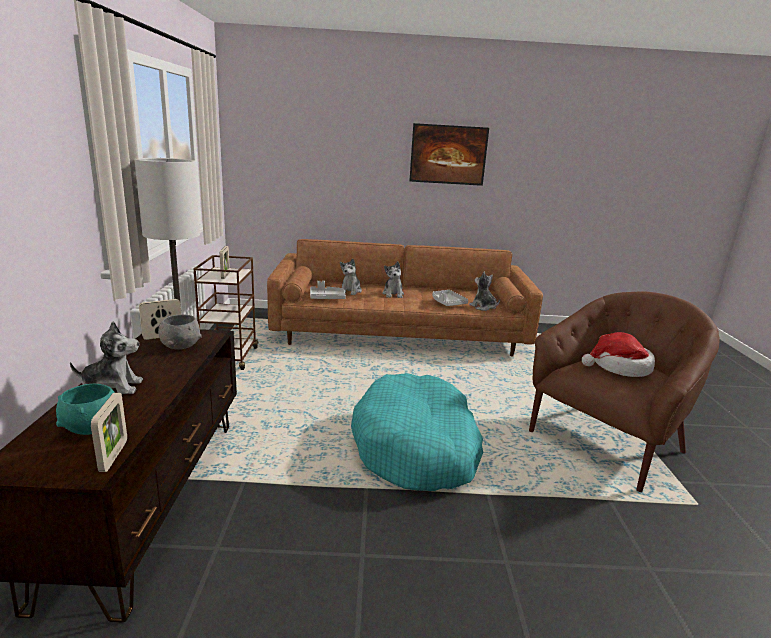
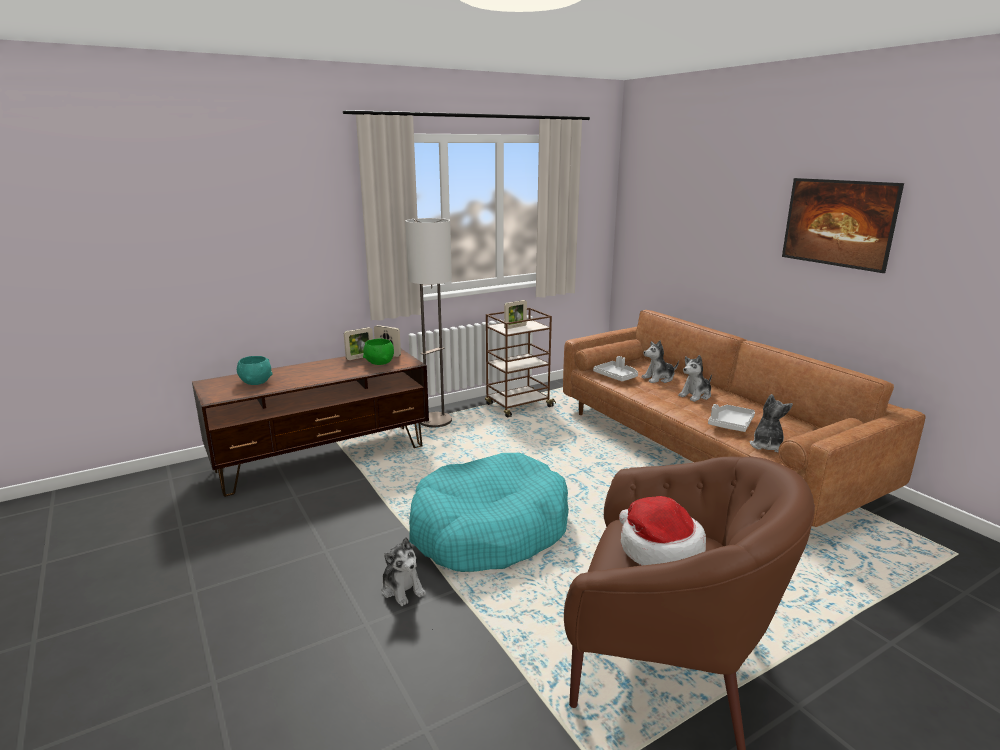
camera: 60 degrees right, 0 degrees up
(112, 387) = (304, 370): plush toy -> plush toy (402, 589)
(113, 456) = (232, 396): picture frame -> picture frame (360, 357)
(180, 346) = (379, 362): grey bowl -> green bowl

